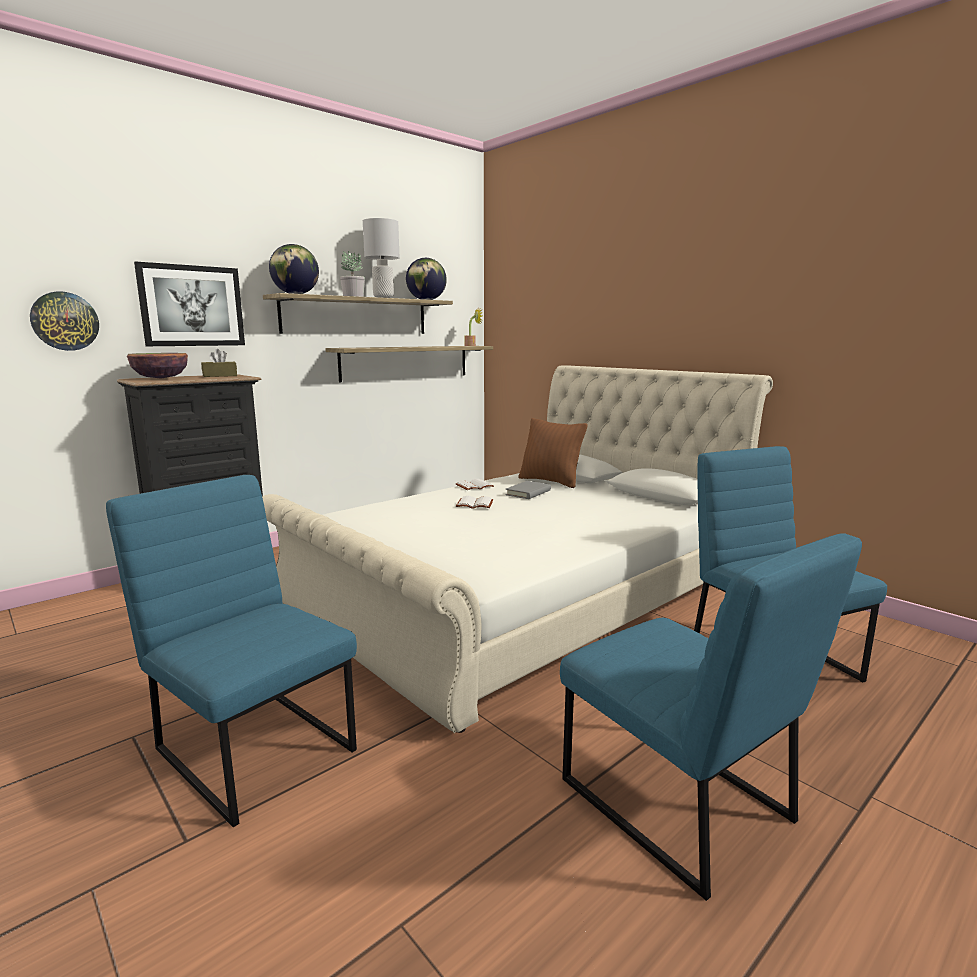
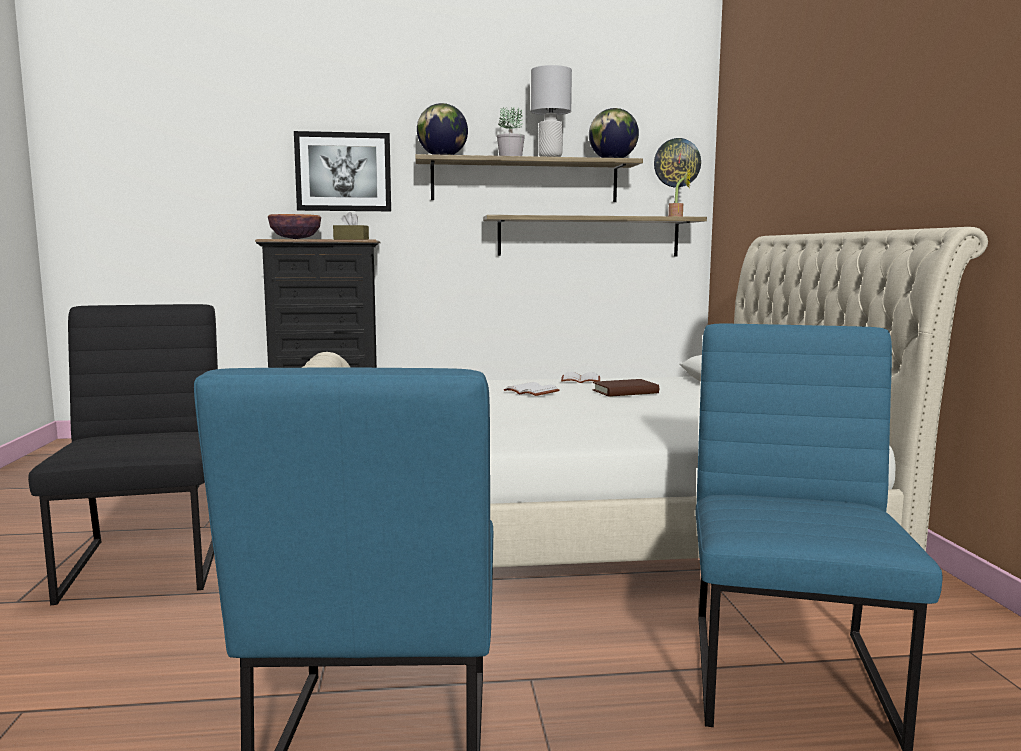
camera: 35 degrees right, 5 degrees down
(65, 321) = (233, 187): wall clock -> wall clock (676, 163)
(254, 746) = (148, 562): blue chair -> black chair
(528, 493) = (625, 392): grey book -> brown book
(550, 481) = (686, 387): brown pillow -> none

